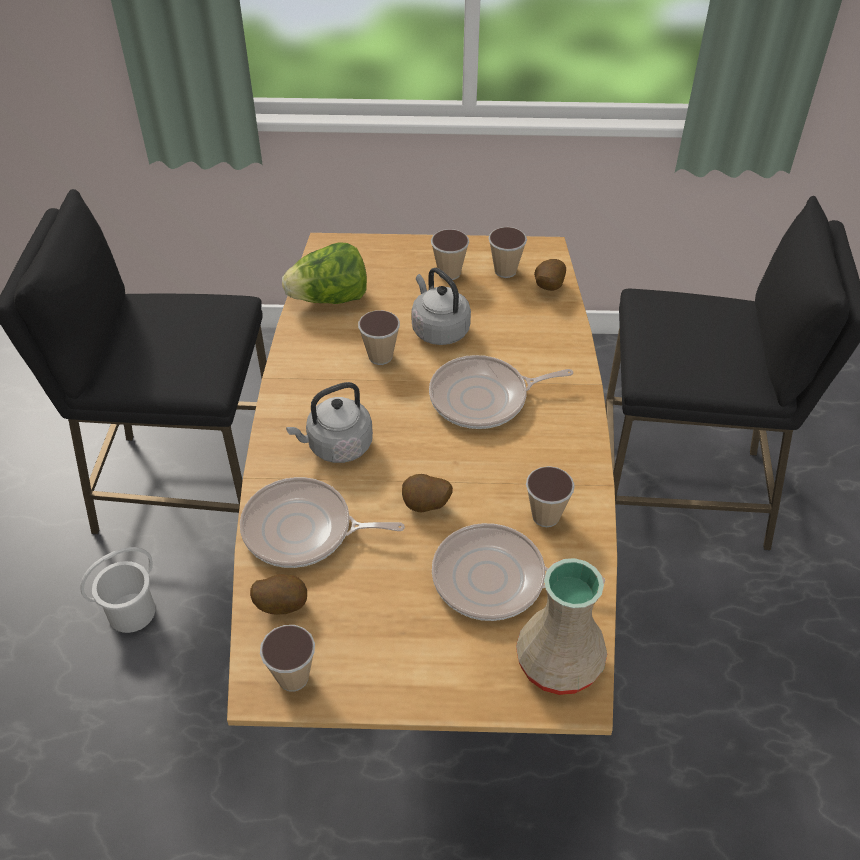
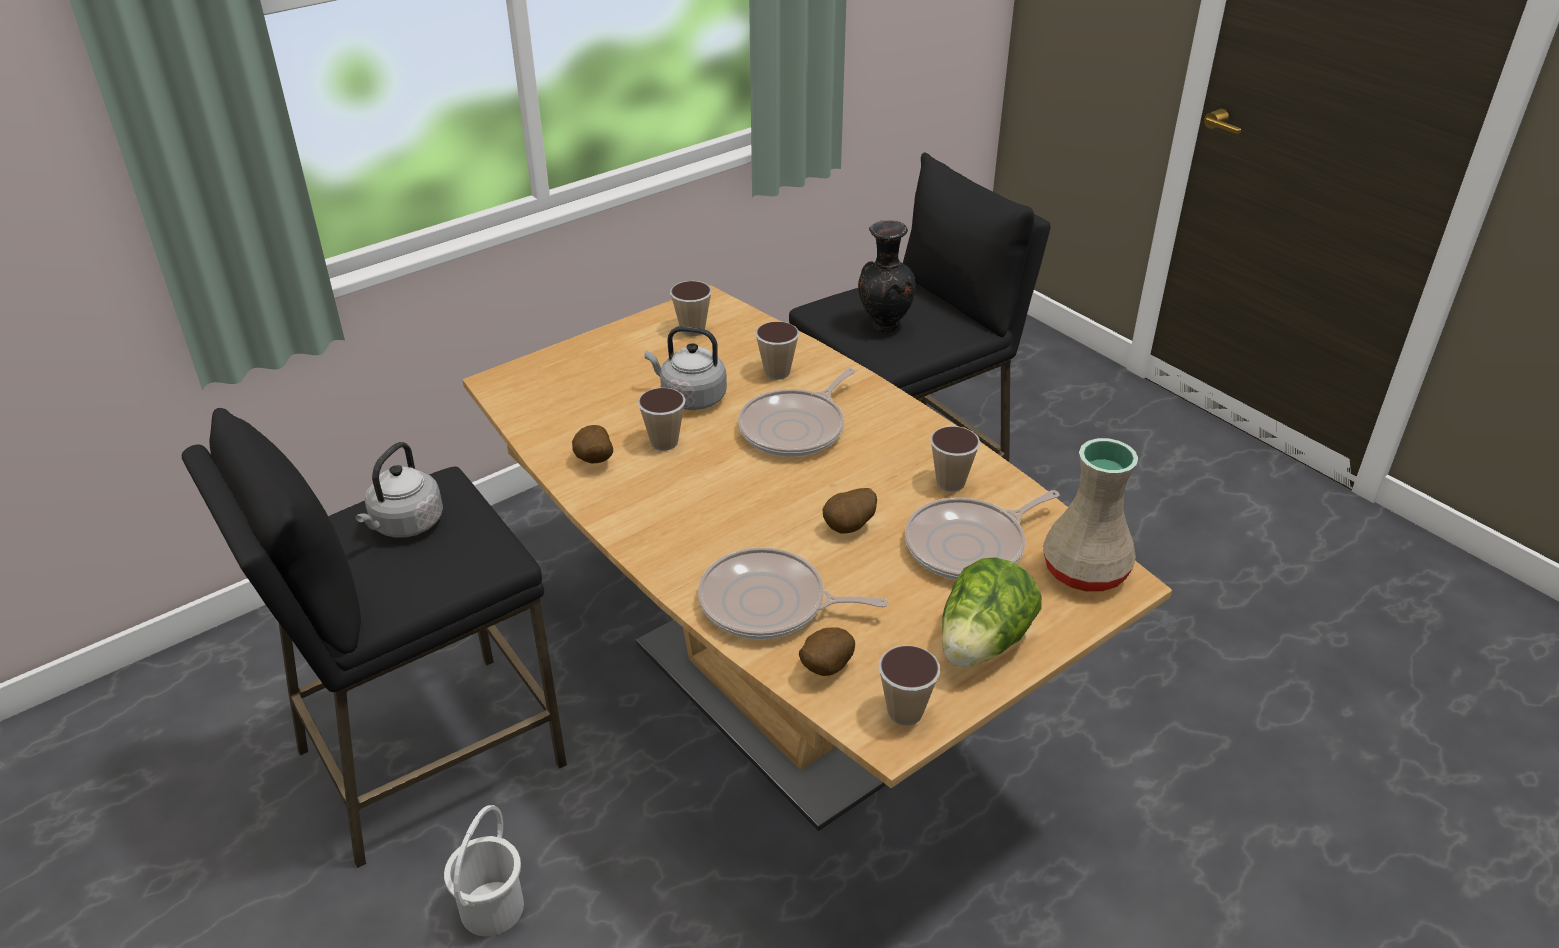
camera: 40 degrees left, 10 degrees down
(303, 530) = (769, 604): frying pan -> frying pan turned 45 degrees clockwise
(330, 298) = (555, 421): lettuce -> lettuce (982, 644)
(336, 446) = (714, 527): grey kettle -> grey kettle (405, 525)
(449, 273) = (644, 353): cup -> cup (777, 372)
(547, 287) = (745, 326): potato -> potato (593, 462)
(676, 342) = (883, 326): none -> black vase

